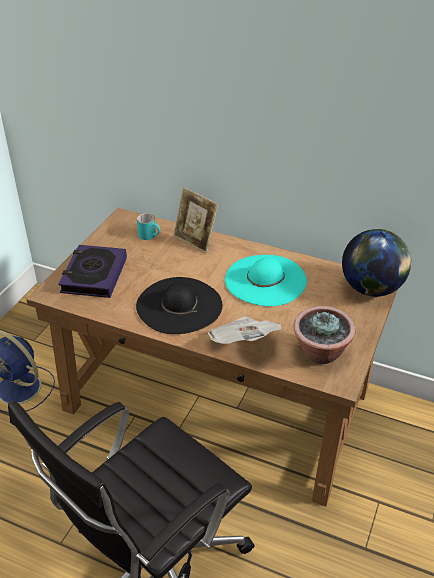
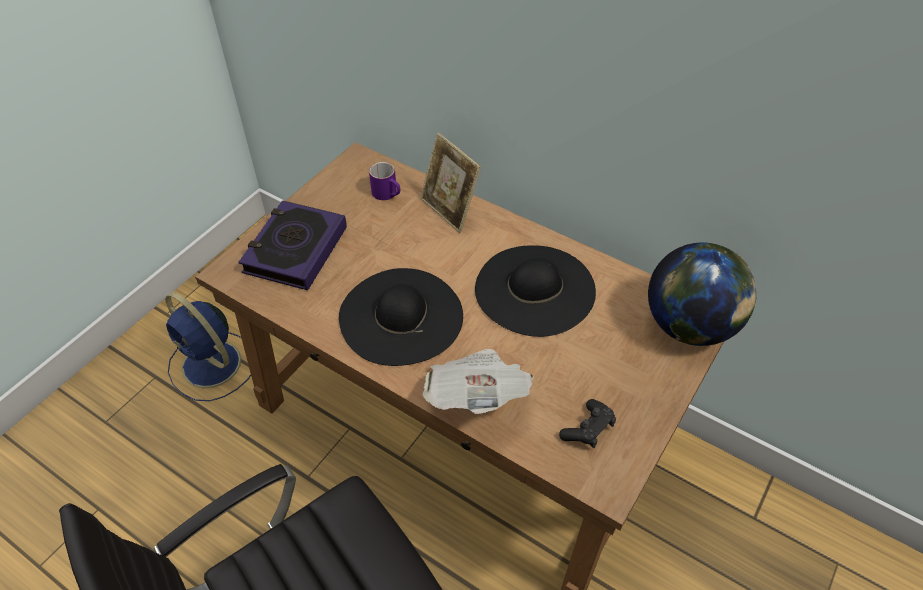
camera: 10 degrees right, 10 degrees up
(150, 235) = (388, 194): turquoise mug -> purple mug
(265, 280) = (535, 289): turquoise hat -> black hat
(321, 353) = (588, 430): potted plant -> black game controller

